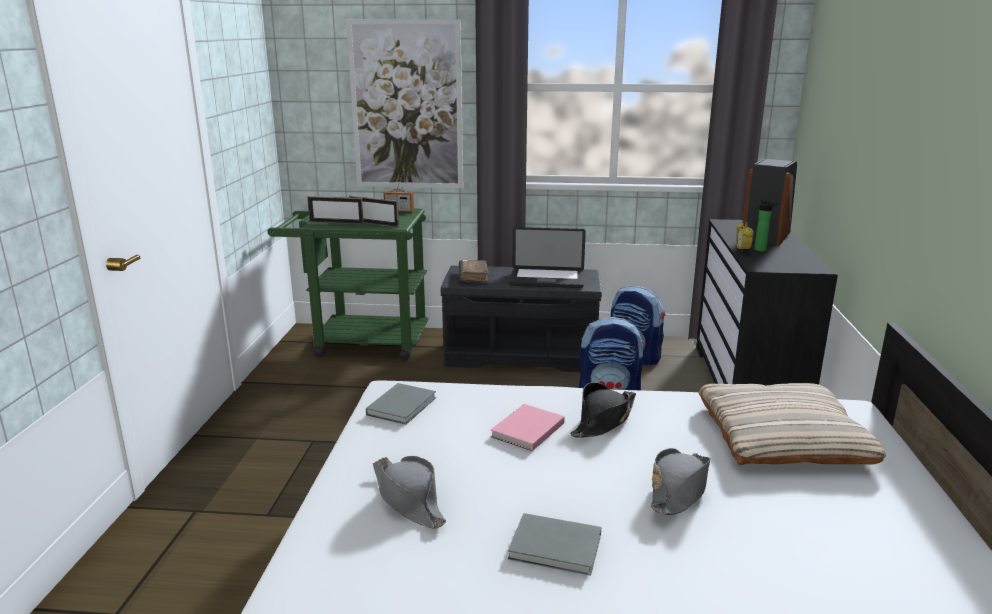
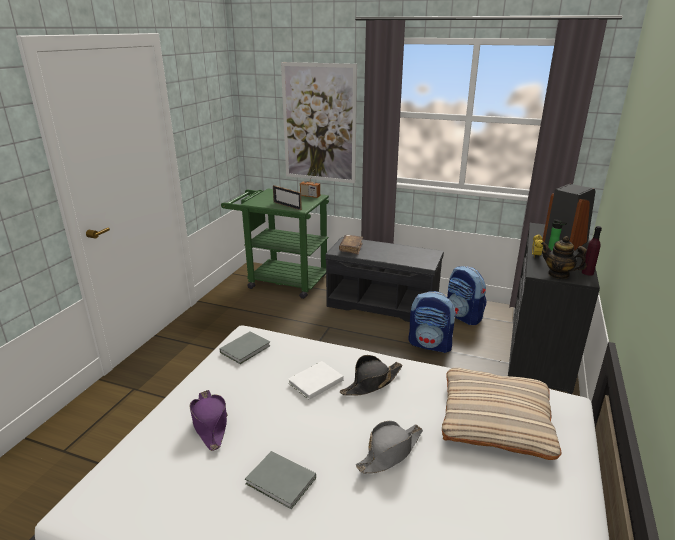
camera: 15 degrees right, 5 degrees up
(336, 223) = (263, 203): picture frame -> none
(408, 499) = (210, 423): grey hat -> purple hat
(526, 430) = (314, 382): pink book -> white book
(547, 280) = (400, 256): laptop -> none
(782, 266) = (558, 274): none -> teapot
(813, 261) = (587, 273): none -> purple bottle

